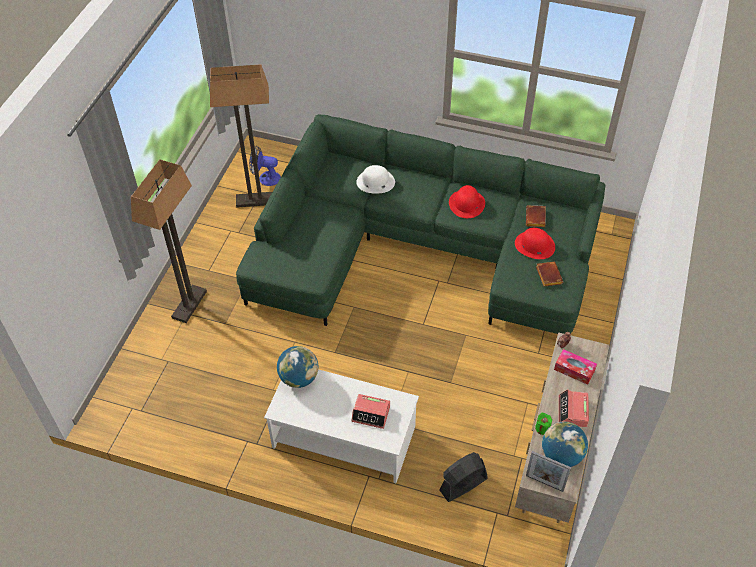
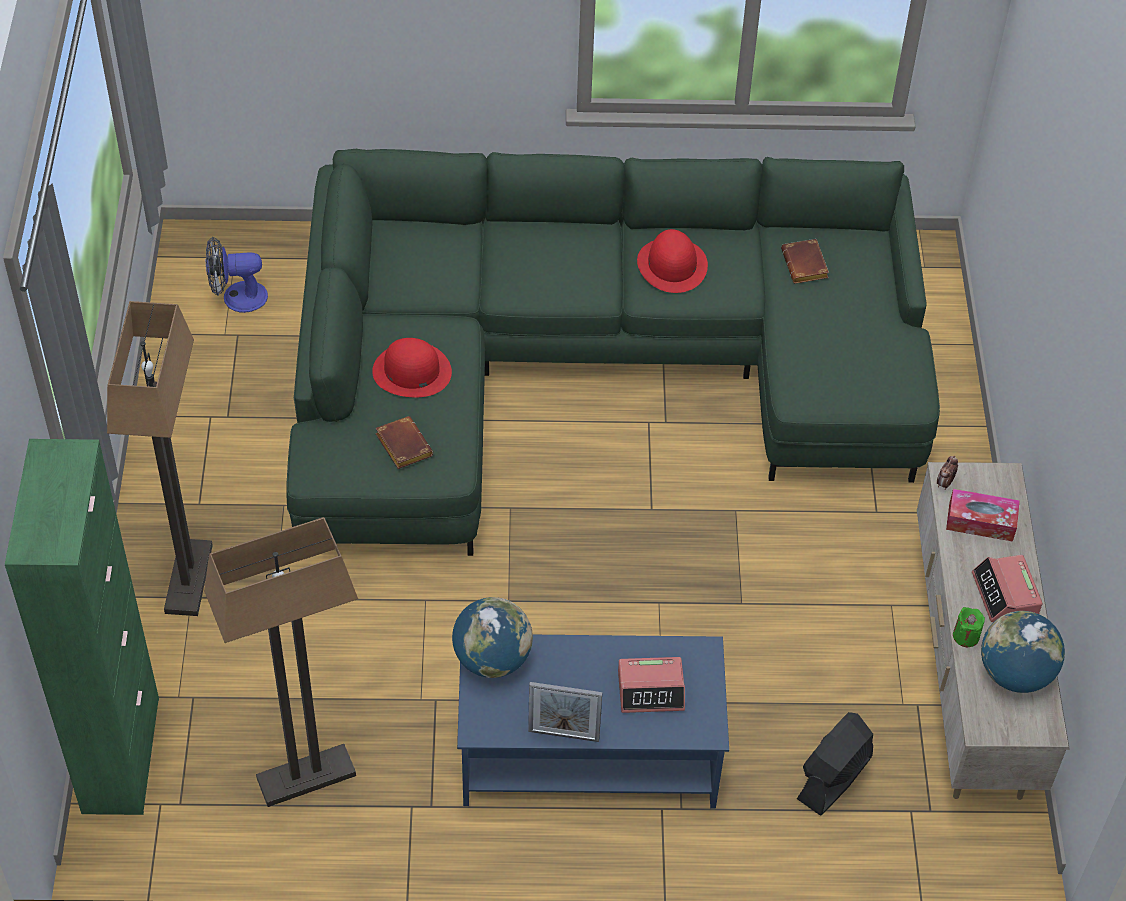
camera: 20 degrees left, 0 degrees up
(124, 380) = (121, 755): none -> green cabinet
(256, 200) = (236, 346): floor lamp -> floor lamp (307, 776)
(345, 437) = (590, 751): white coffee table -> blue coffee table
(375, 182) = (485, 259): white hat -> none
(534, 245) = (822, 315): red hat -> red hat (411, 371)
(544, 483) = (1005, 728): picture frame -> picture frame (563, 735)
(547, 275) = (865, 365): brown book -> brown book (401, 445)

